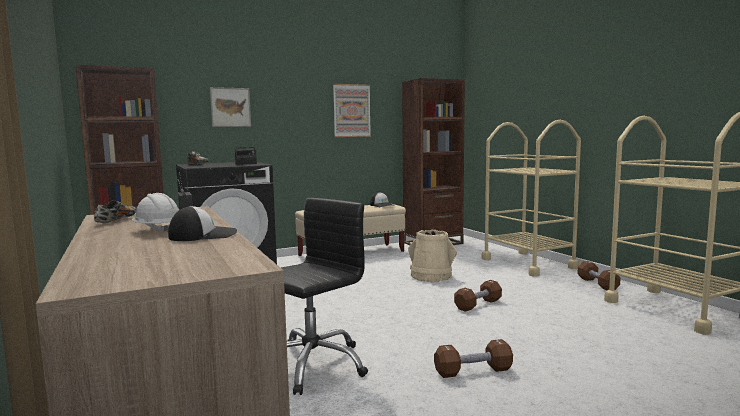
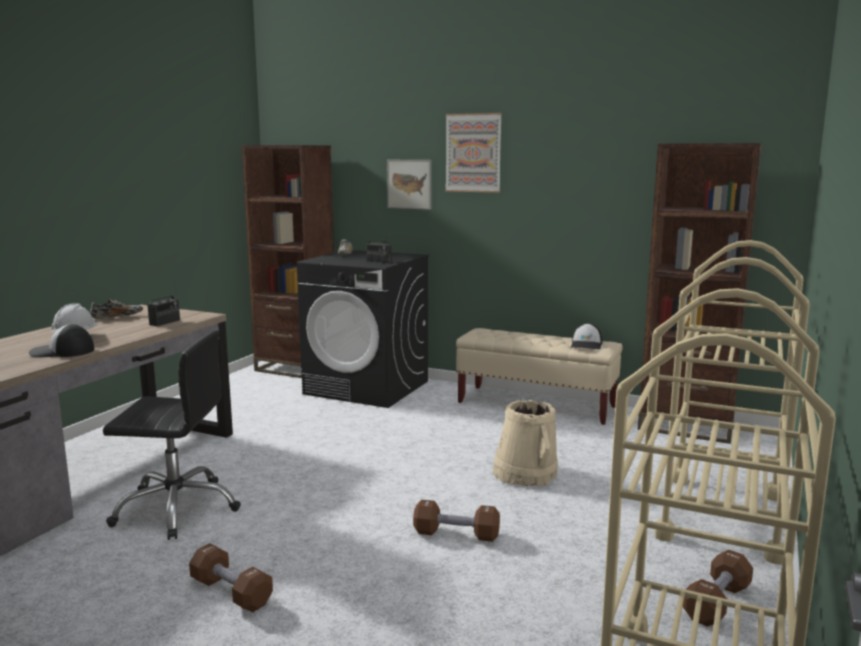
camera: 50 degrees right, 5 degrees up
(203, 235) = (62, 352): cap -> cap turned 150 degrees clockwise
(351, 110) = (574, 191): picture -> picture (473, 153)

